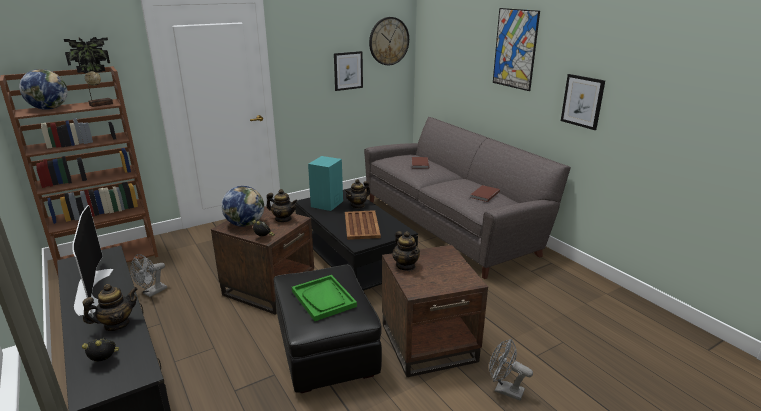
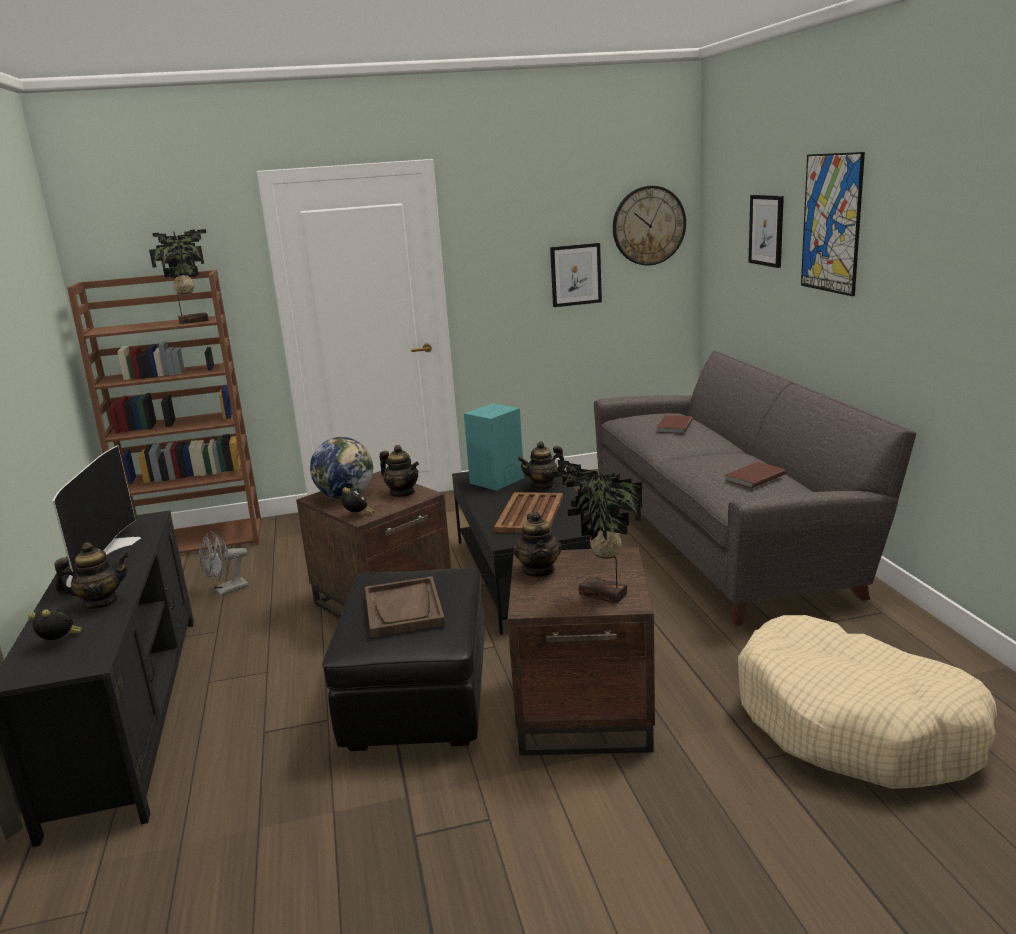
camera: 20 degrees right, 5 degrees down
(49, 108) = (130, 326): globe -> none
(324, 299) = (404, 609): green tray -> brown tray
(453, 279) = (602, 596): none -> potted plant
(504, 390) = (674, 802): grey fan -> none
(570, 328) = (855, 724): none -> beige dog bed
(582, 101) = (932, 309): picture -> picture (766, 230)

